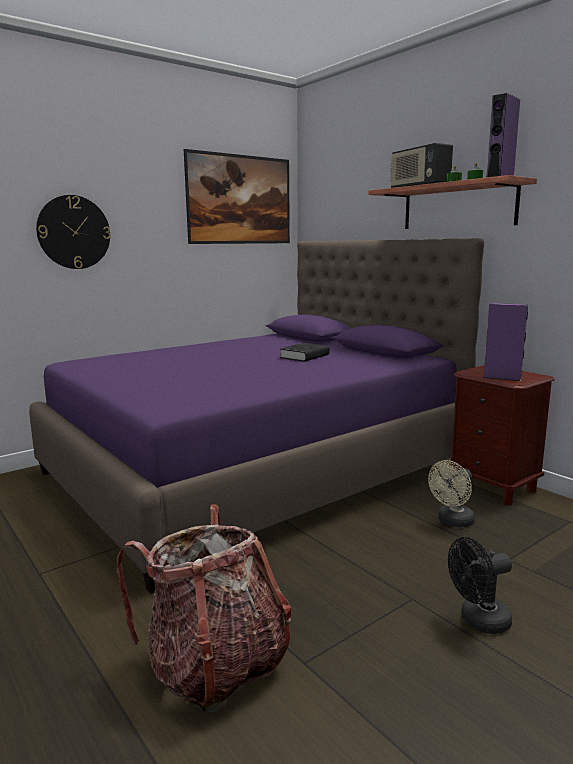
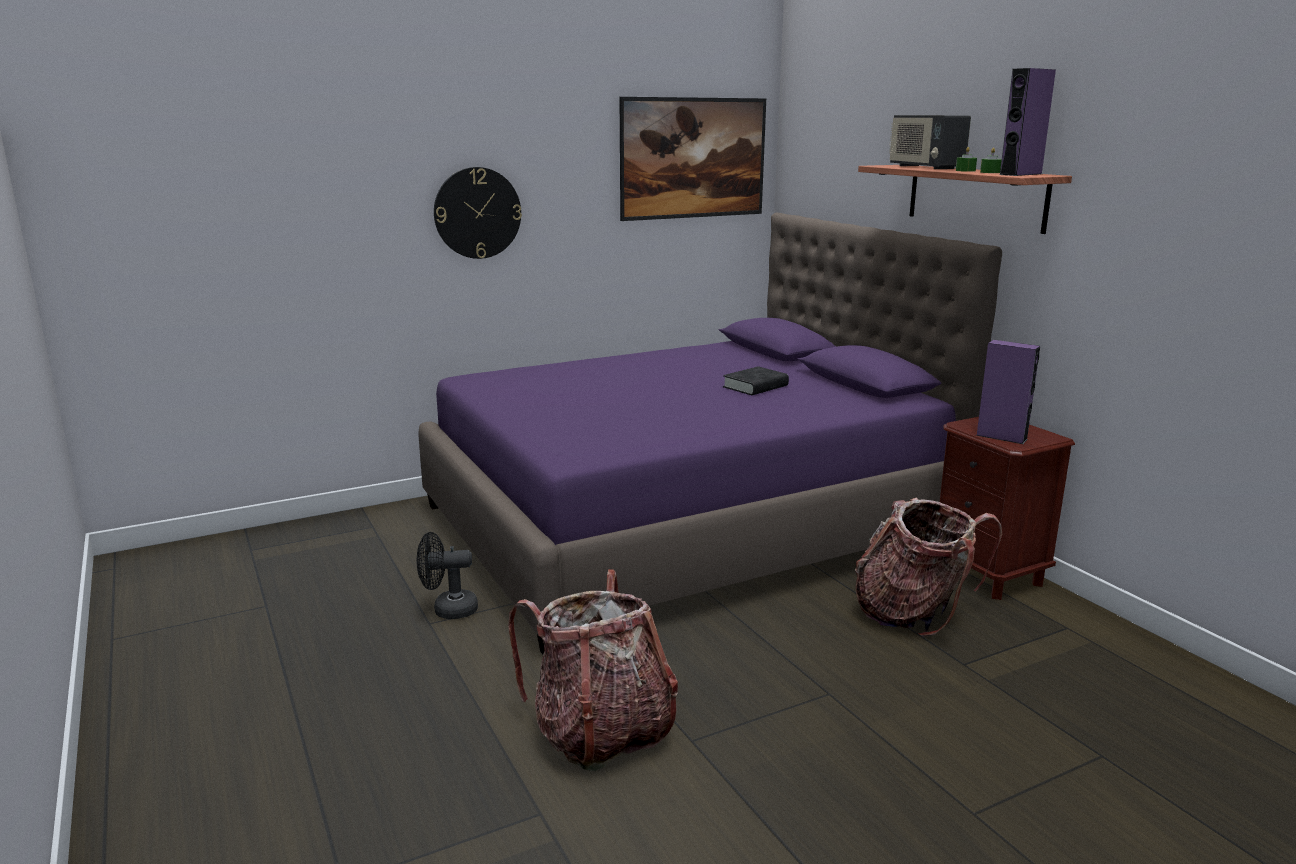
camera: 10 degrees right, 5 degrees up
(452, 522) = (913, 613): beige fan -> backpack
(478, 621) = (895, 725): black fan -> black fan (448, 610)

